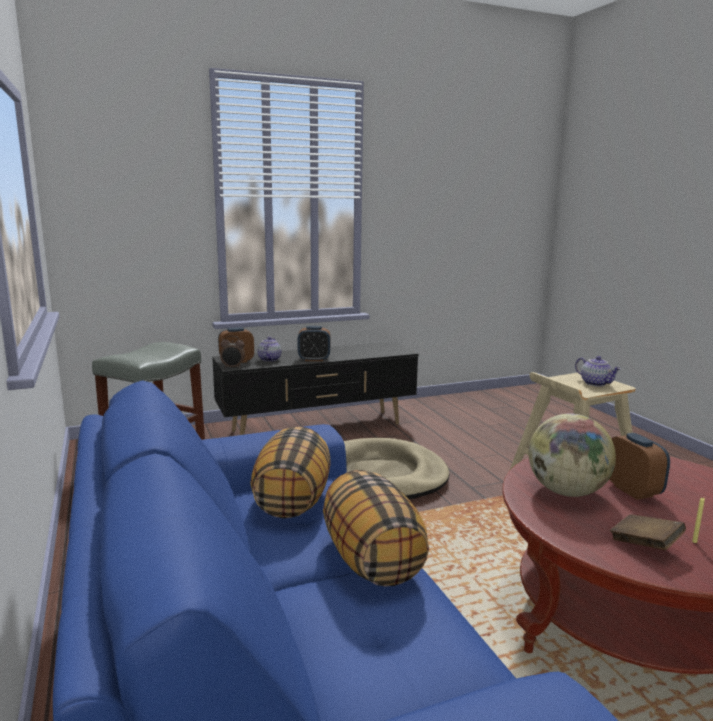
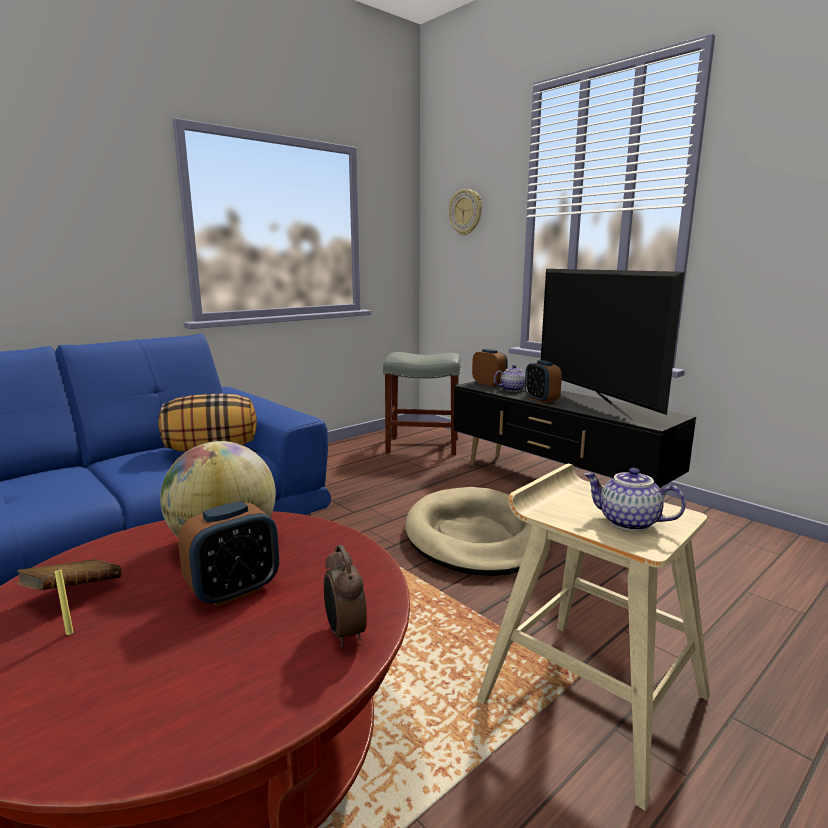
camera: 70 degrees right, 0 degrees up
(127, 184) = (466, 212): none -> wall clock
(233, 367) = (468, 385): alarm clock -> alarm clock (344, 634)
(345, 352) = (593, 405): none -> television
(371, 559) = (111, 483): pillow -> none
(596, 383) = (628, 523): teapot -> teapot turned 90 degrees clockwise

